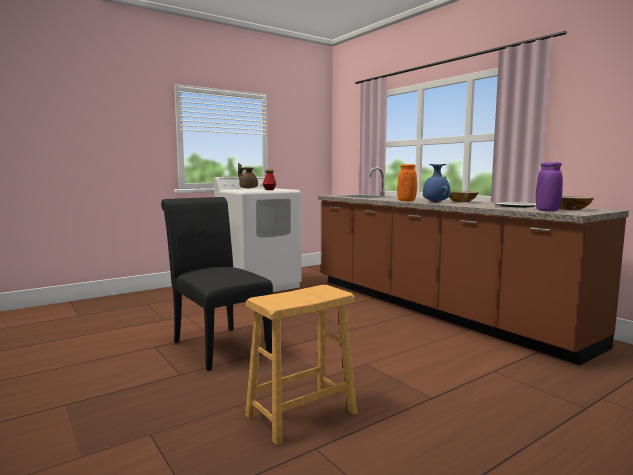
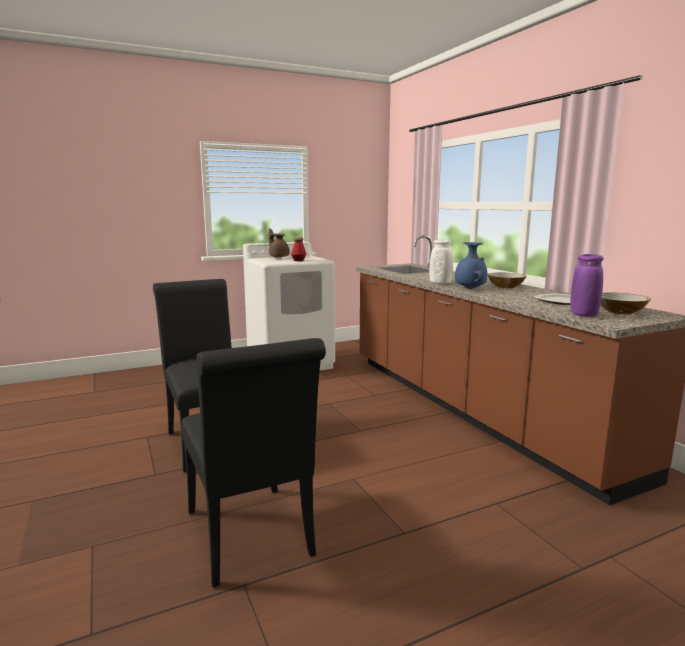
camera: 10 degrees right, 5 degrees up
(301, 414) = (251, 539): brown stool -> black chair
(406, 201) = (440, 283): orange vase -> white vase

